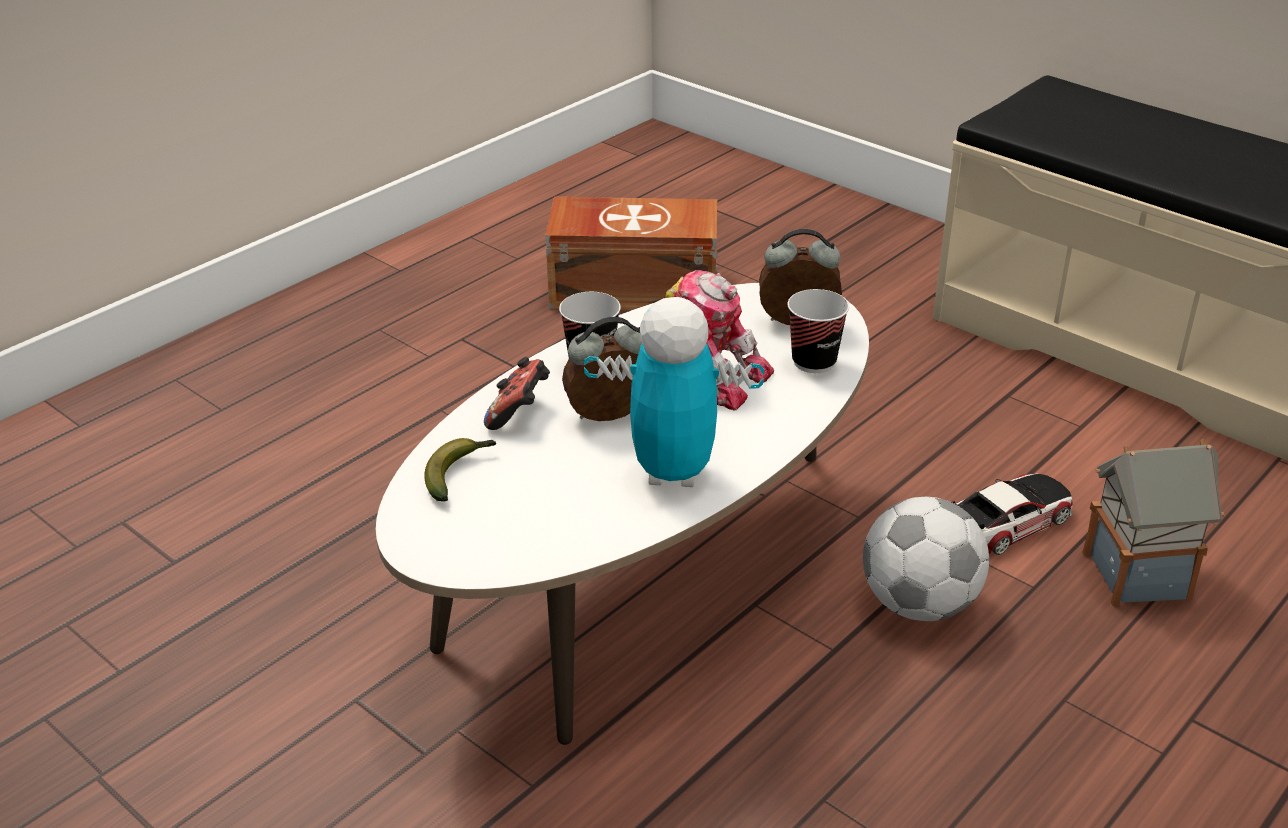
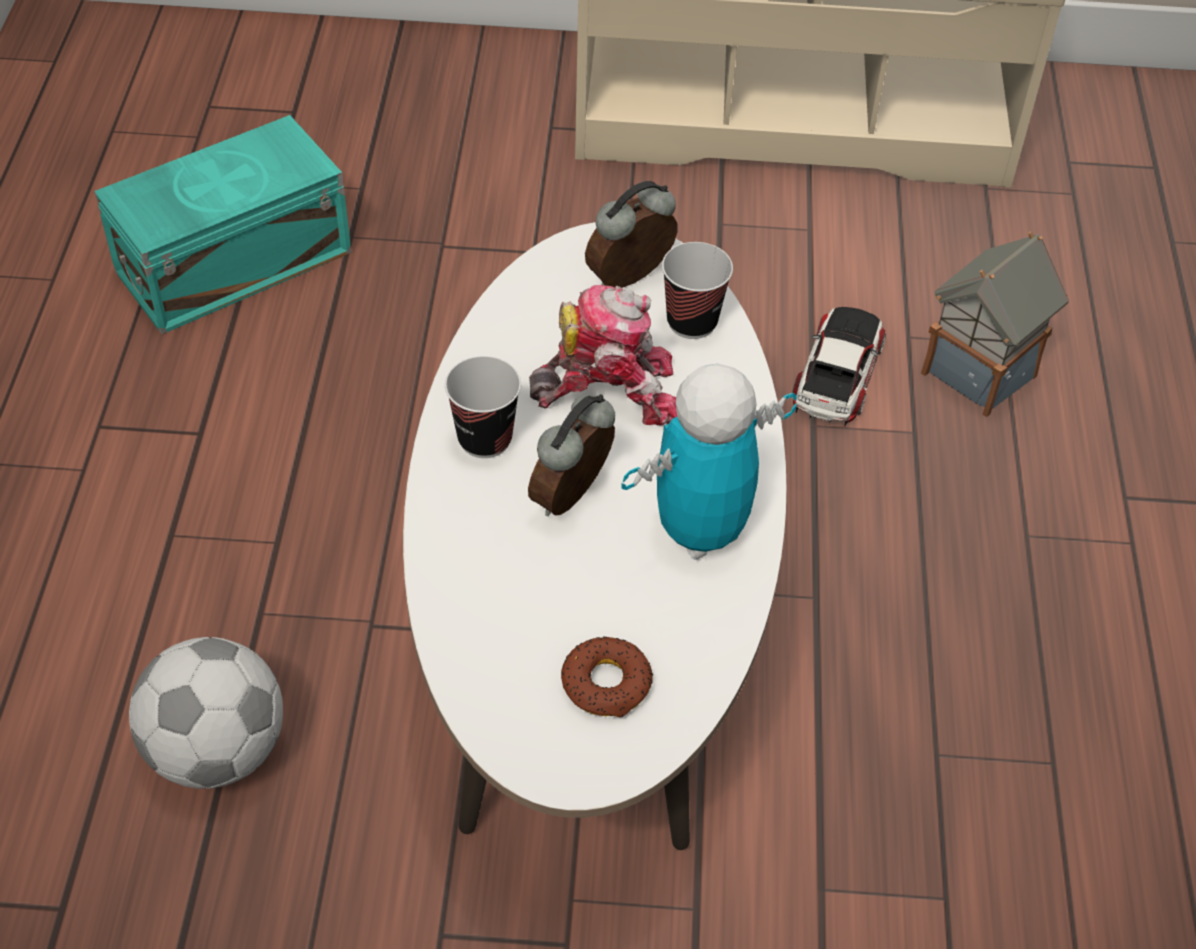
camera: 40 degrees left, 15 degrees up
(459, 474) = (499, 656): banana -> none
(506, 520) = (606, 683): none -> donut
(520, 413) = (478, 543): game controller -> none
(631, 288) = (229, 261): brown storage box -> turquoise storage box
(918, 605) = (842, 507): football -> football (217, 752)

